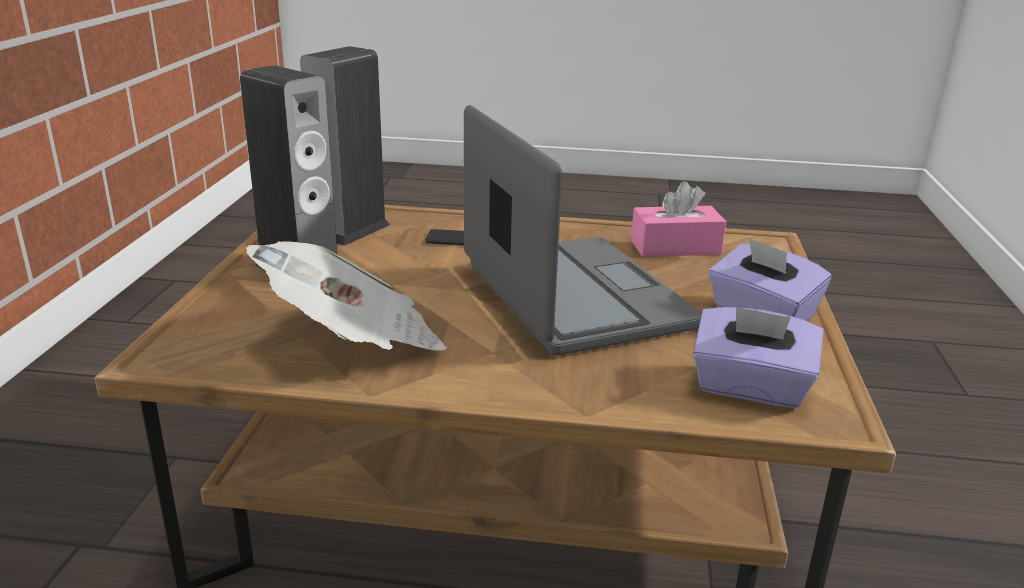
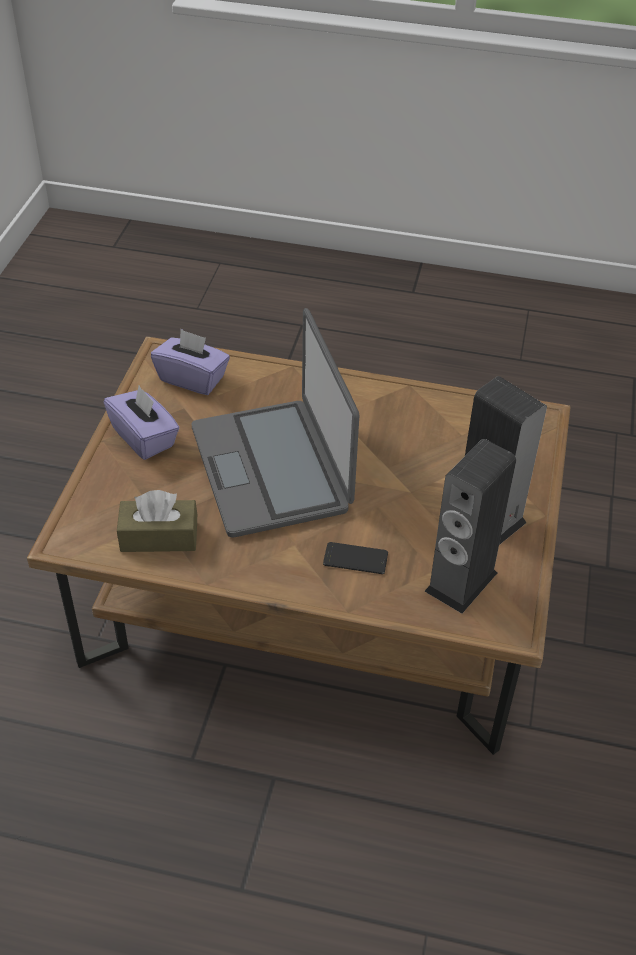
camera: 175 degrees left, 20 degrees up
(355, 341) = (426, 429): newspaper -> none
(675, 247) = (159, 536): pink tissue box -> brown tissue box

